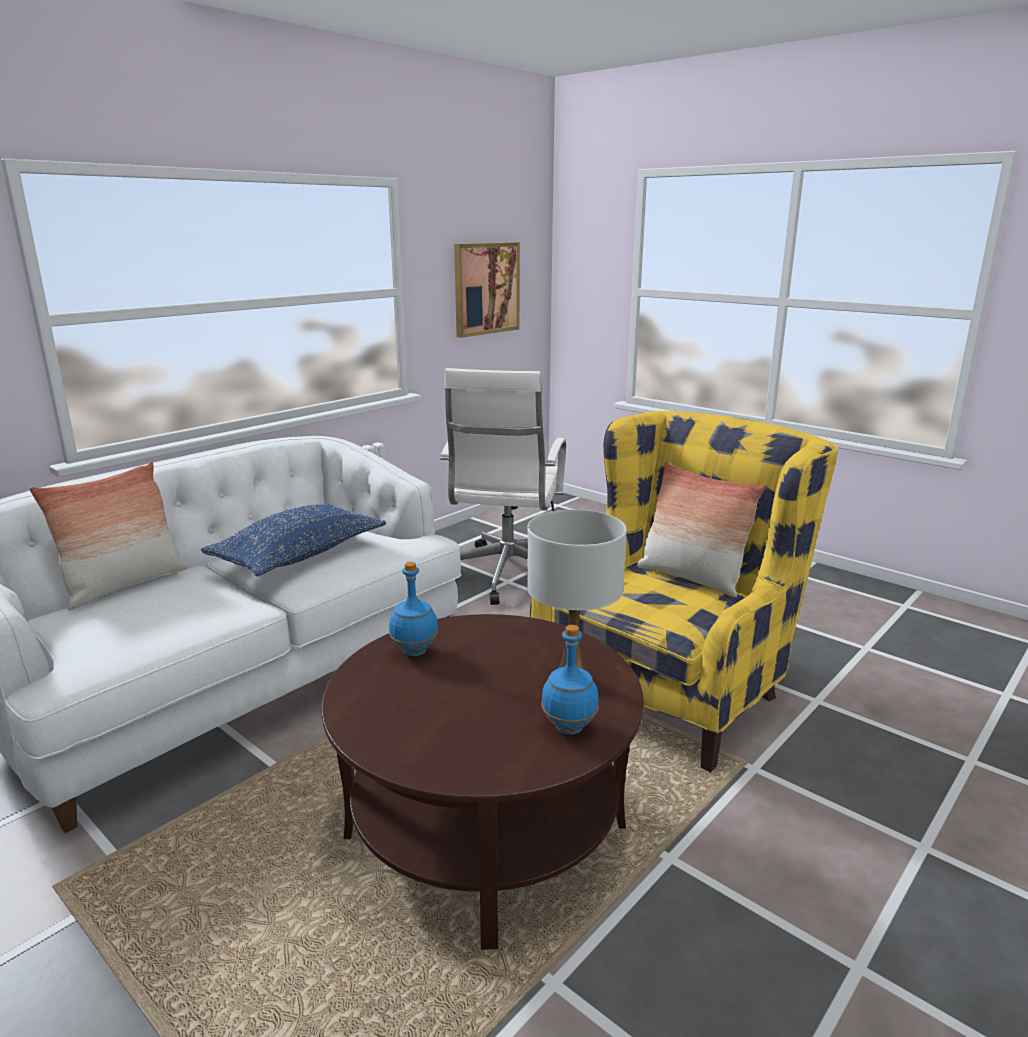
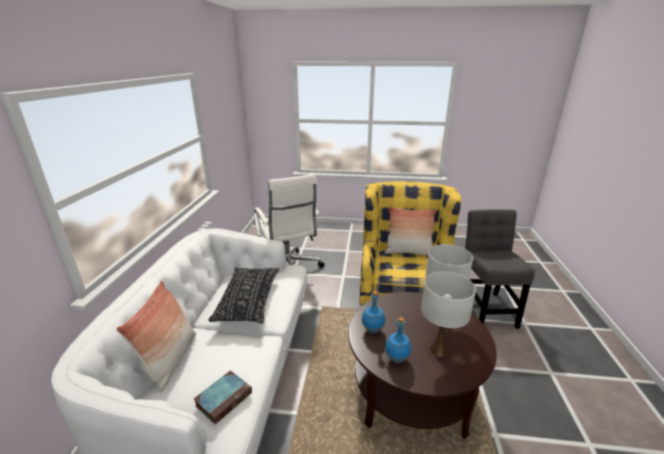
camera: 35 degrees left, 5 degrees up
(110, 642) = (224, 398): none -> book
(299, 556) = (248, 301): blue pillow -> black pillow
(476, 721) = (438, 350): none -> white table lamp
(486, 288) = (228, 126): picture -> none
(570, 727) = (468, 336): blue bottle -> blue bottle (397, 358)
(850, 775) = (485, 307): none -> grey chair

